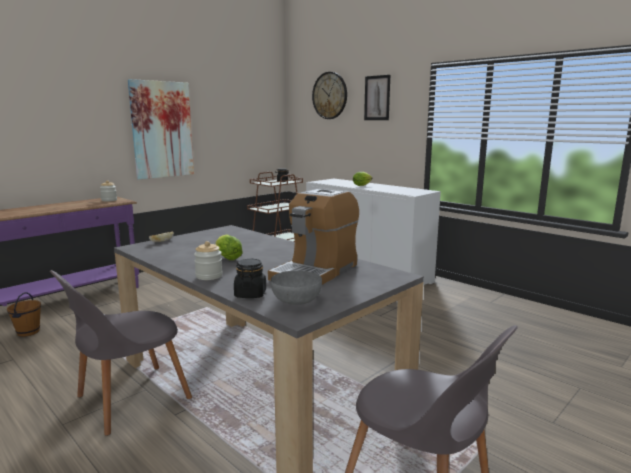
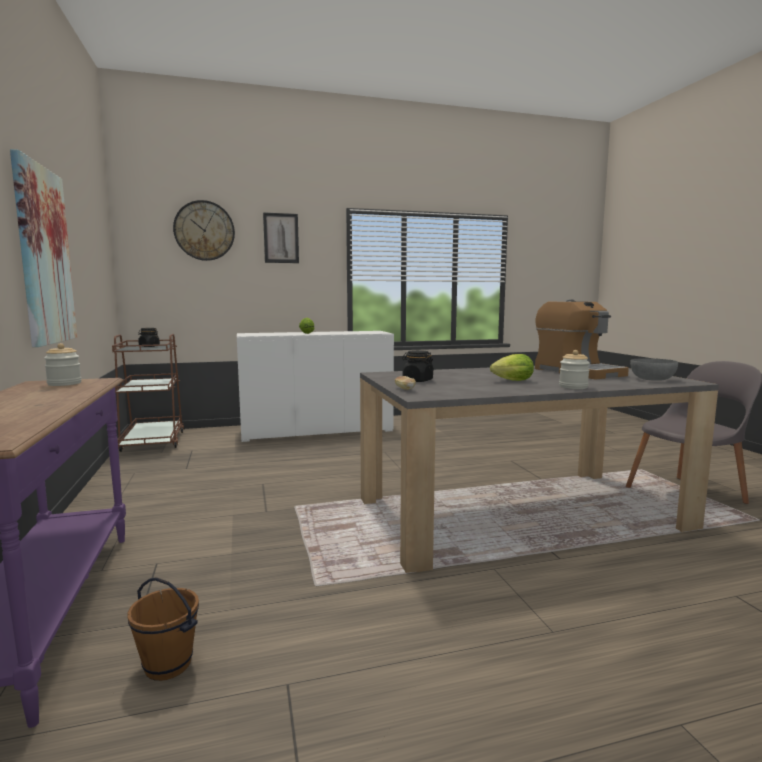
camera: 60 degrees left, 5 degrees down
(129, 399) = (513, 581): grey chair -> none
(250, 294) = (634, 384): black jar -> black jar (417, 380)

